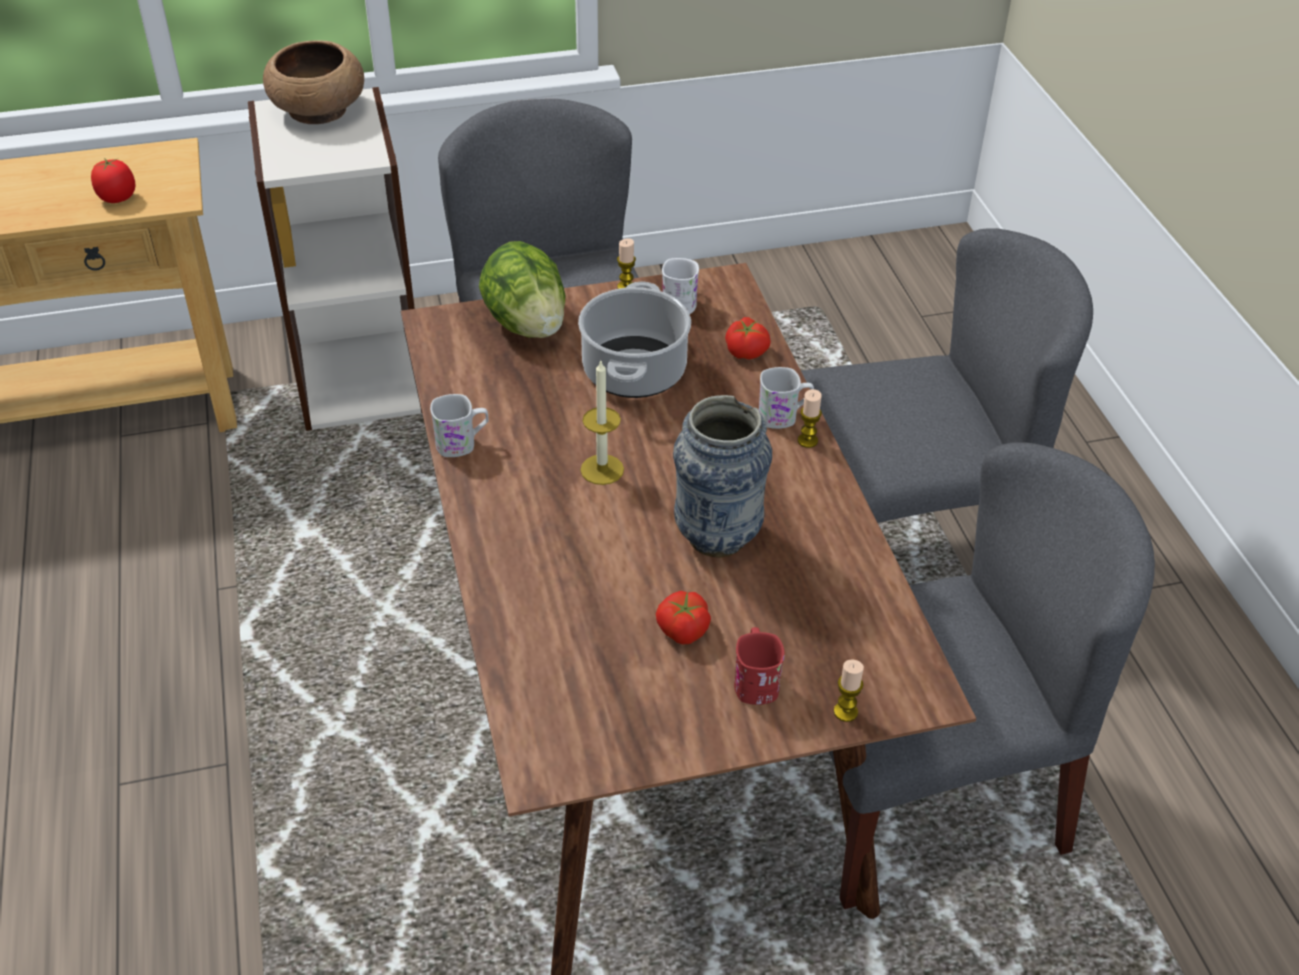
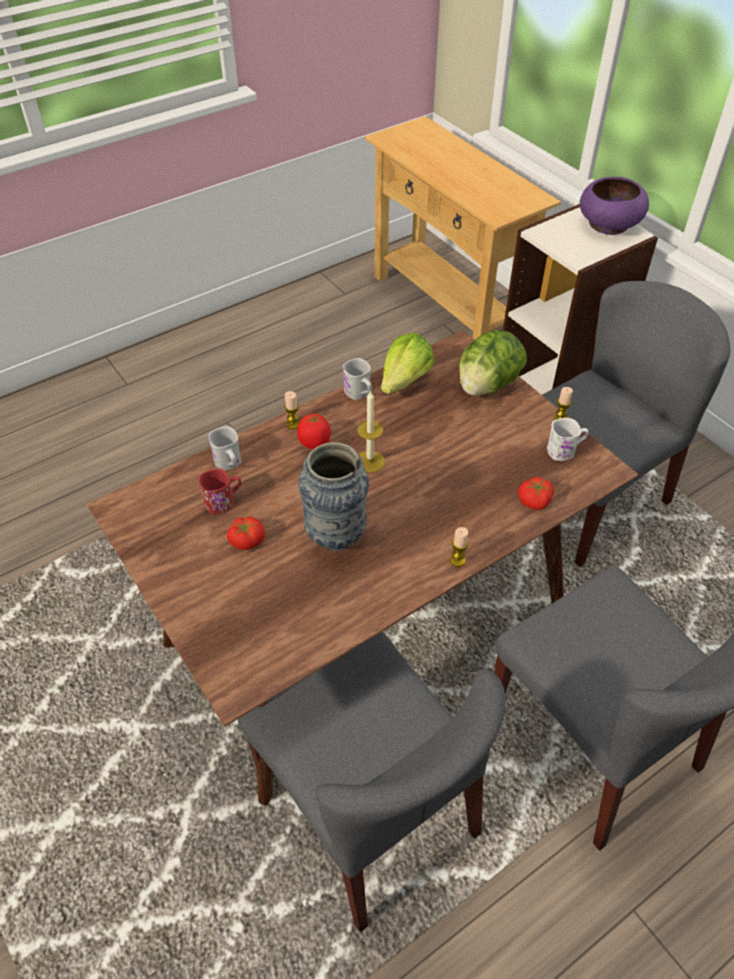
camera: 70 degrees right, 5 degrees up
(118, 198) = (482, 198): tomato -> tomato (315, 443)
(318, 111) = (608, 225): brown bowl -> purple bowl
(465, 392) = (405, 380): none -> lettuce
(635, 372) = (473, 449): cooking pot -> none
(755, 680) = (216, 588): red mug -> red mug (224, 501)
(784, 416) = (476, 540): white mug -> white mug (229, 464)
(845, 712) = (205, 644): candle -> candle (293, 424)

